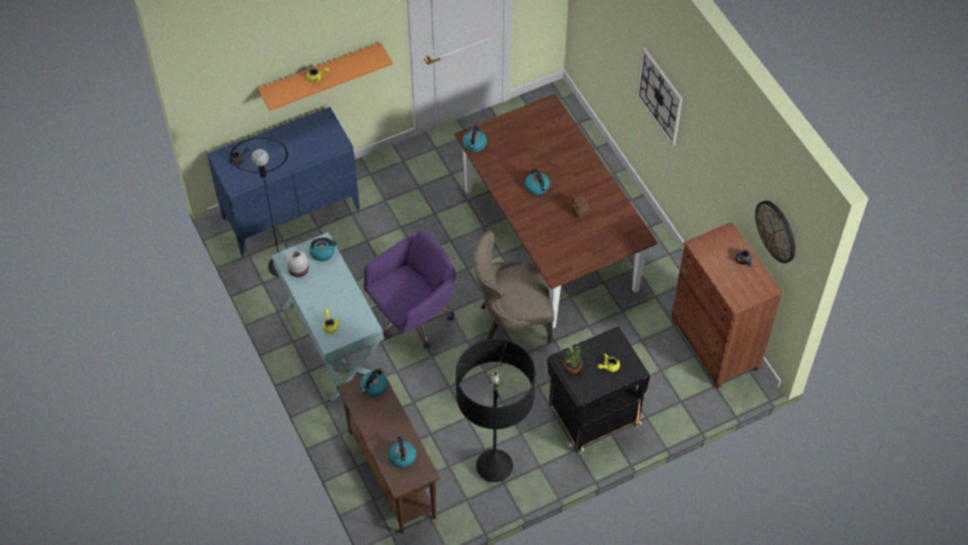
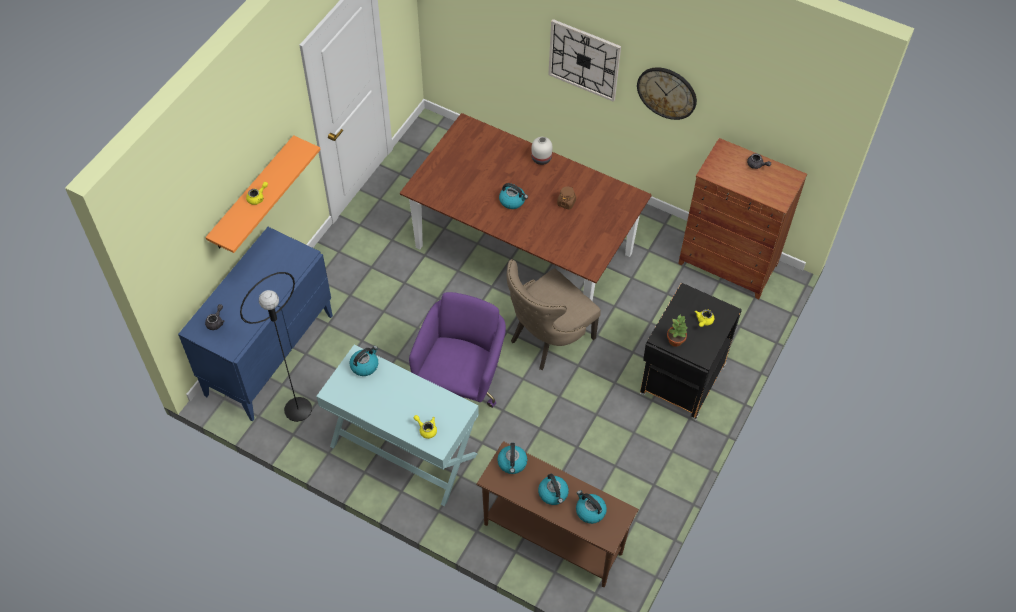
camera: 35 degrees left, 0 degrees up
(298, 271) = (354, 396): white vase -> white vase (541, 159)
(474, 144) = (426, 193): kettle -> kettle (553, 494)
(494, 467) = (635, 476): black floor lamp -> none
(776, 231) = (788, 118): wall clock -> wall clock (667, 92)

